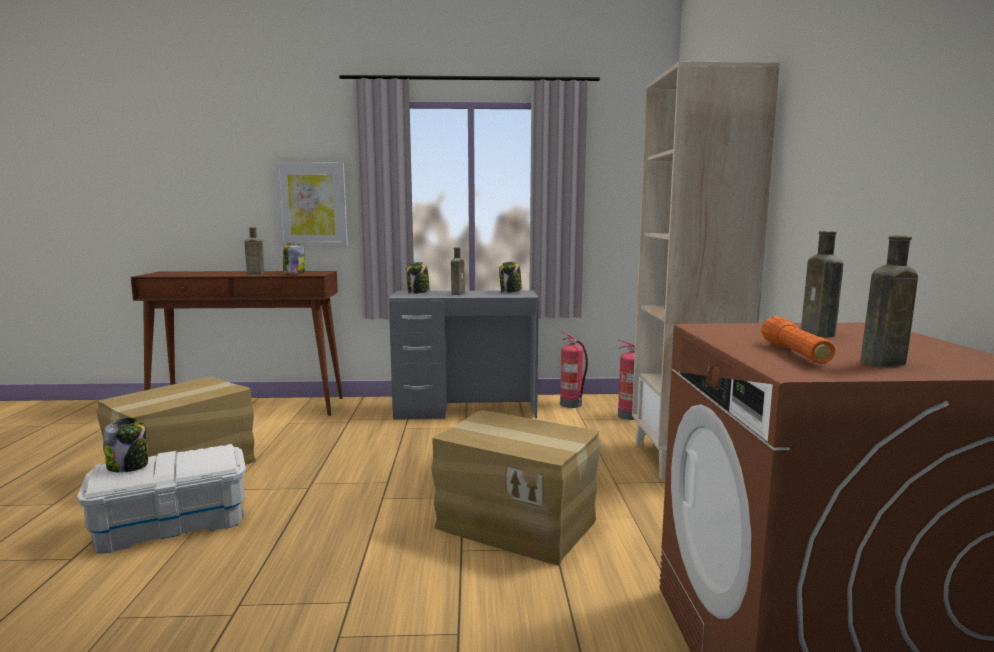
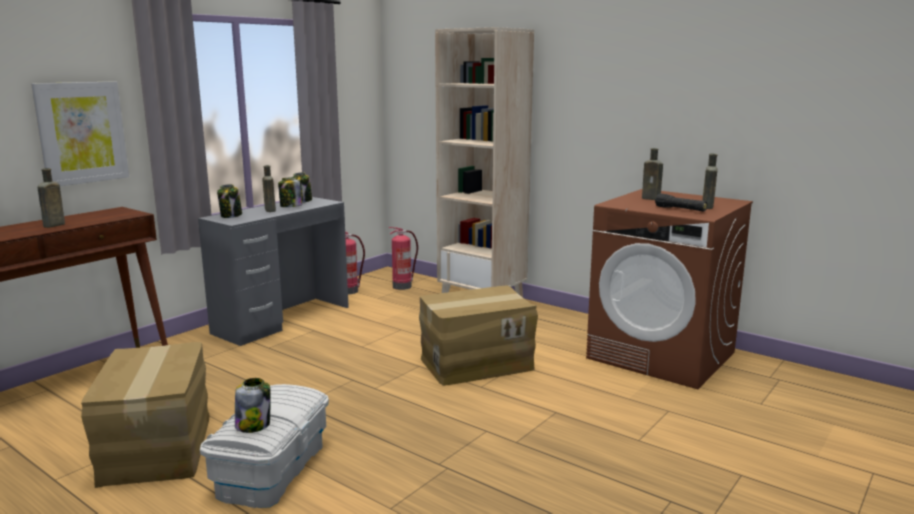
camera: 50 degrees left, 5 degrees up
(294, 273) = (102, 217): jar -> jar (290, 206)
(795, 354) = (680, 209): orange flashlight -> black flashlight

